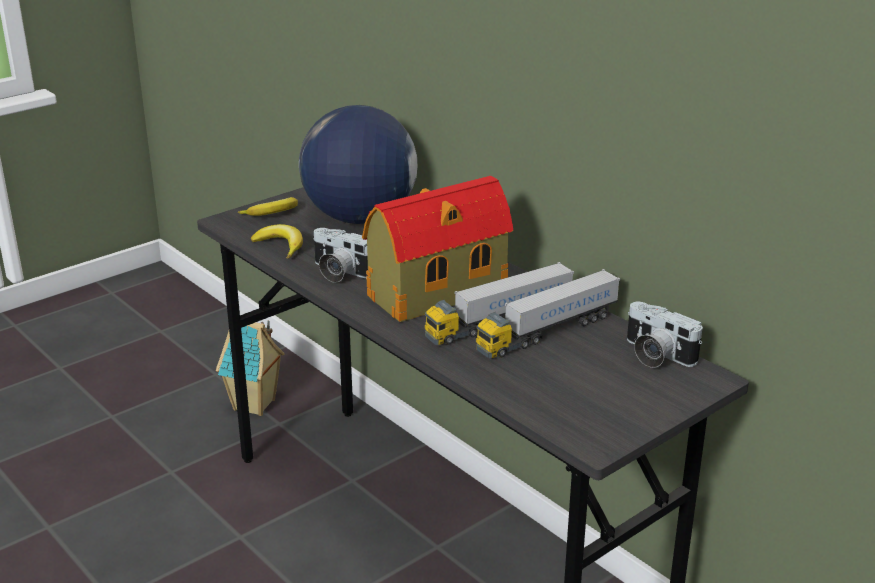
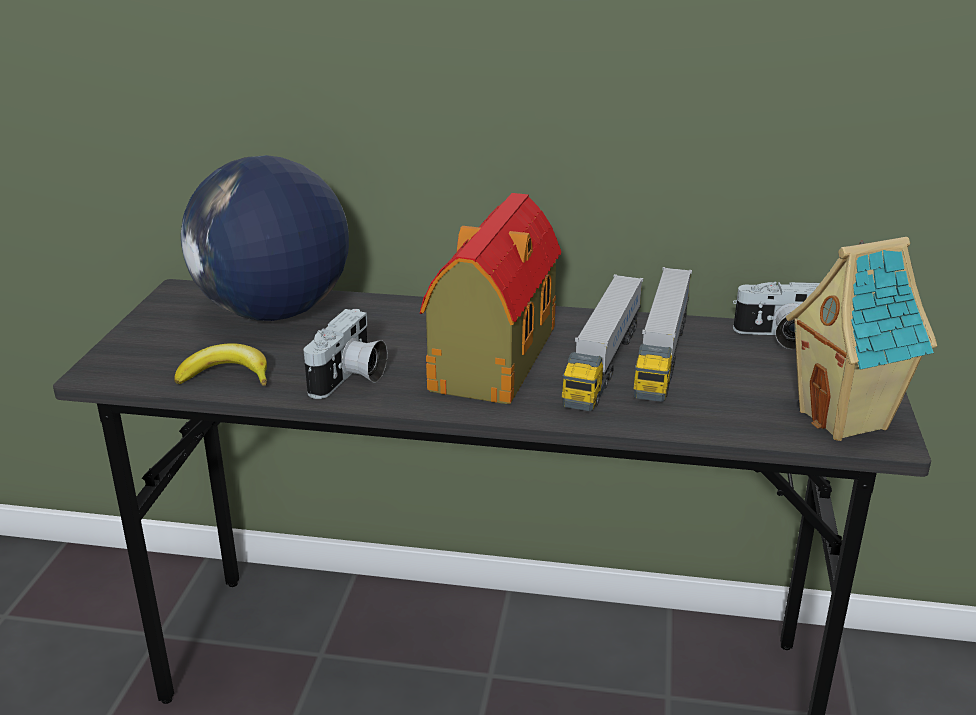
camera: 40 degrees left, 0 degrees up
(255, 405) = (102, 628): toy house -> toy house (846, 420)
(272, 214) = (152, 344): banana -> none
(339, 272) = (350, 378): camera -> camera turned 60 degrees counterclockwise

